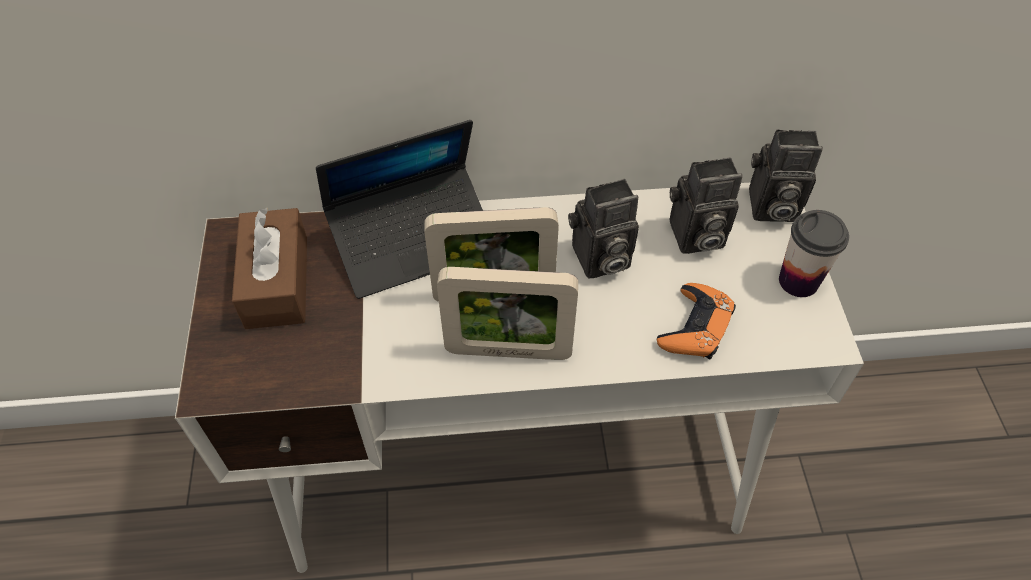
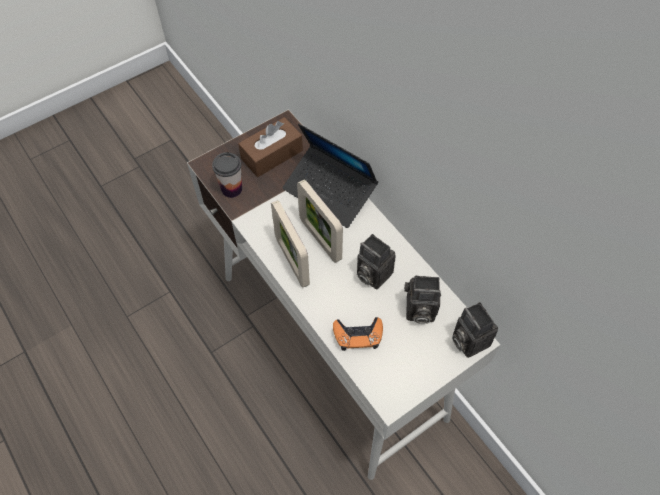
camera: 60 degrees right, 5 degrees up
(694, 237) = (418, 311): camera -> camera turned 45 degrees counterclockwise
(798, 281) = (423, 374): cup -> cup (231, 189)

